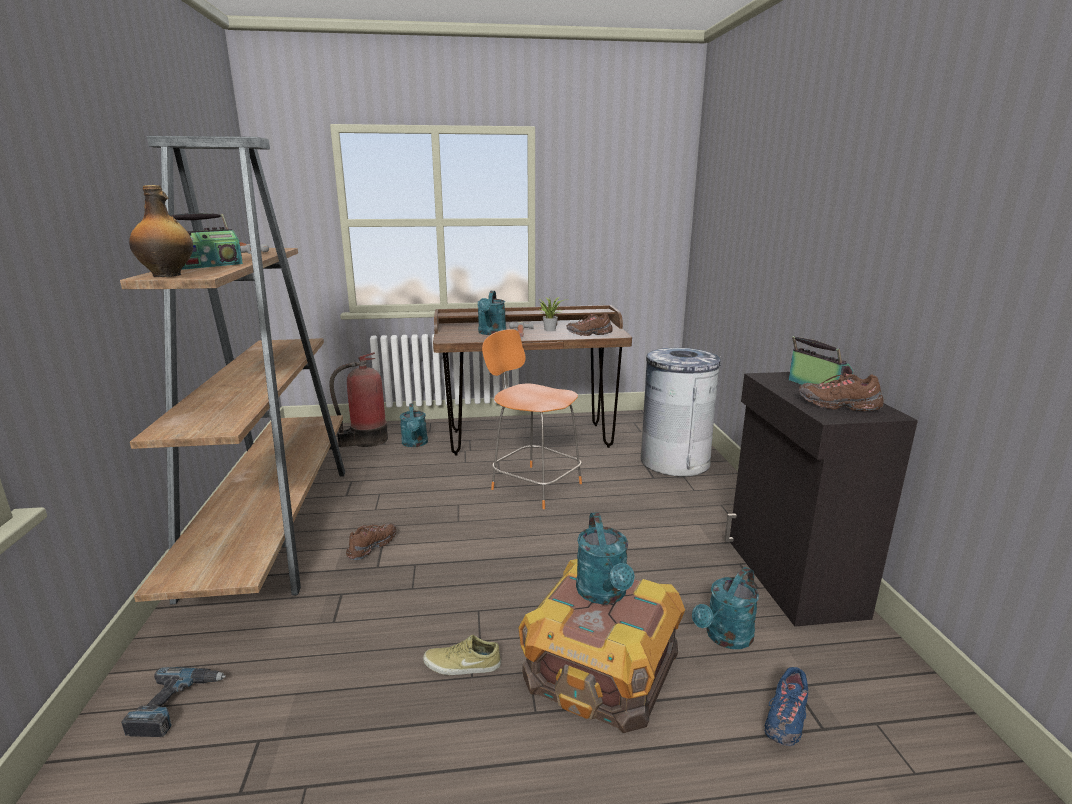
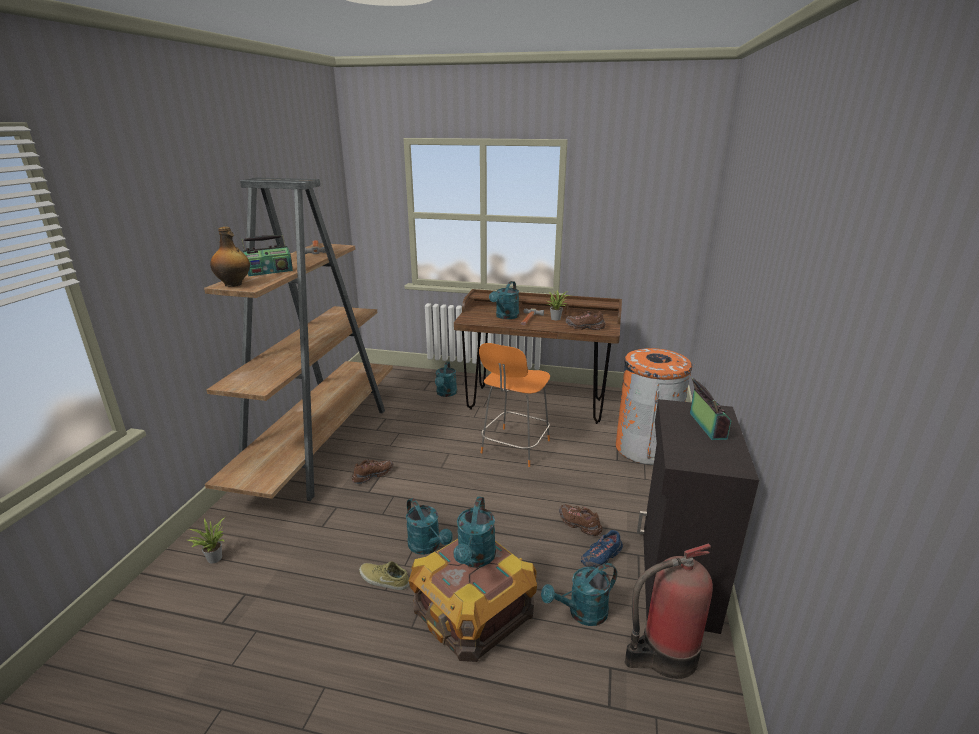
camera: 20 degrees right, 5 degrees up
(175, 705) = (213, 558): power drill -> potted plant
(366, 440) = (413, 385): fire extinguisher -> fire extinguisher (664, 655)
(496, 612) = (427, 546): none -> turquoise watering can
(534, 485) = (514, 448): orange chair -> orange chair turned 120 degrees counterclockwise
(674, 461) = (646, 448): grey trash can -> orange trash can
(786, 719) = (585, 689): blue shoe -> blue shoe (601, 558)
(838, 406) = (702, 450): brown shoe -> brown shoe (579, 525)

